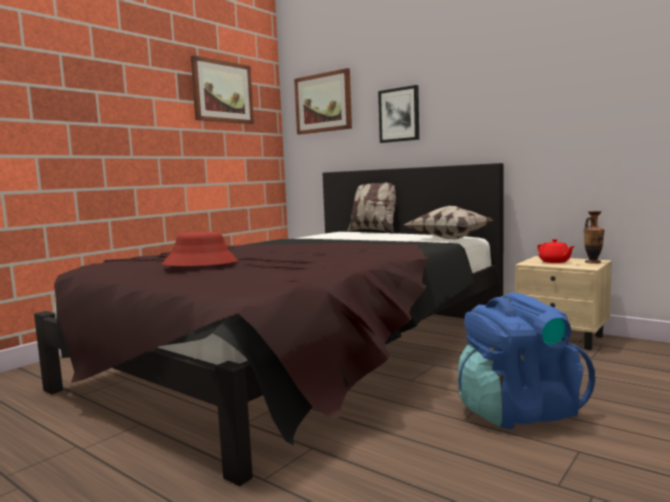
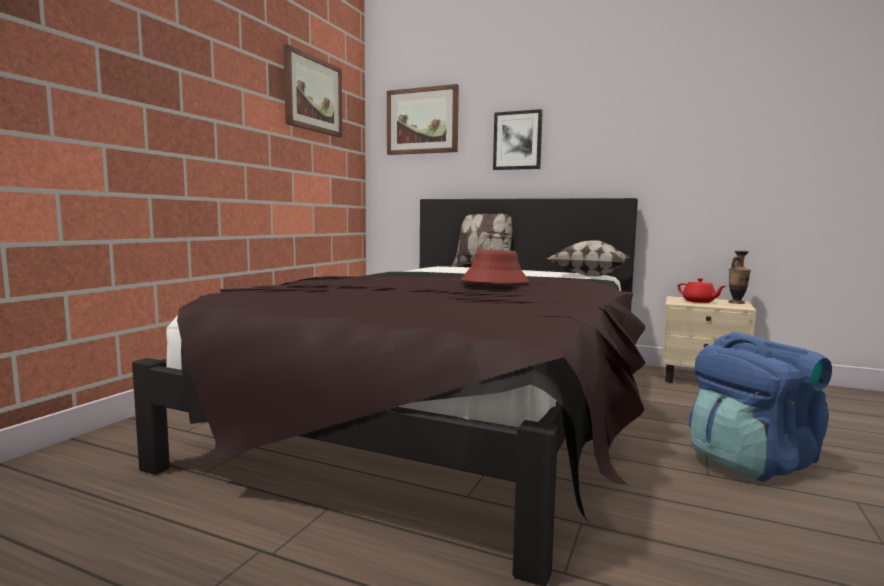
camera: 15 degrees left, 0 degrees up
(200, 263) = (383, 295): red hat -> red hat (495, 282)

